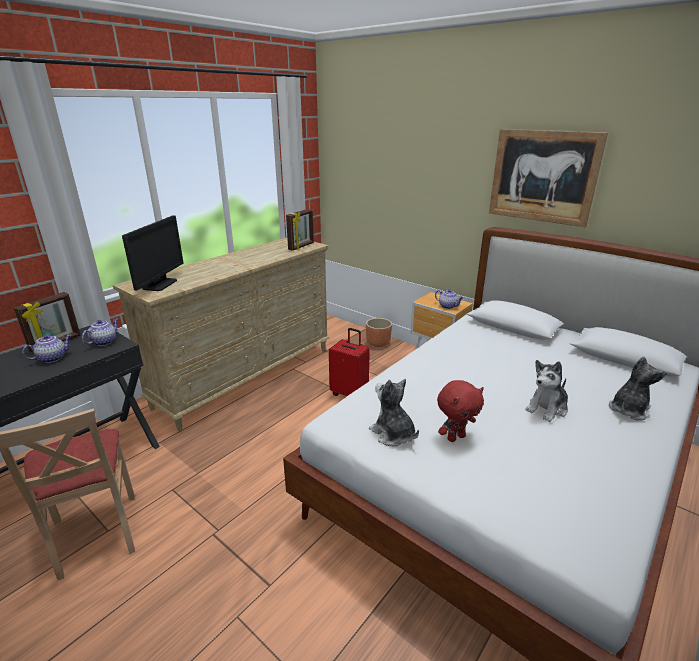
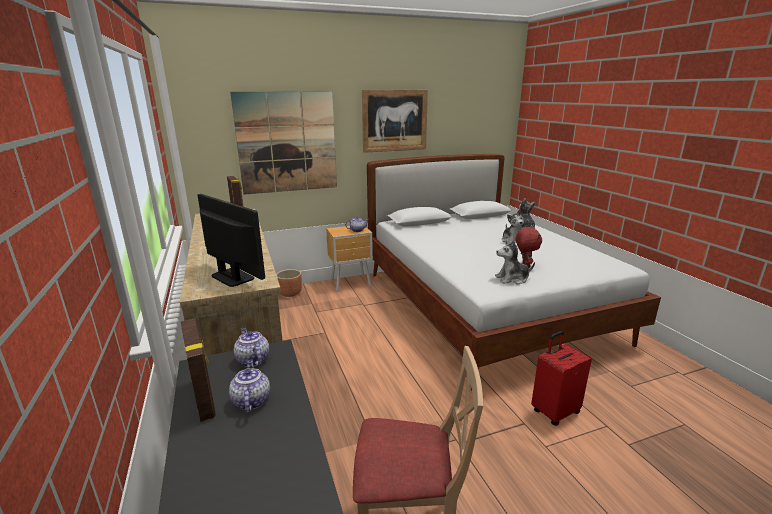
camera: 60 degrees left, 5 degrees down
(350, 393) = (344, 327): red suitcase -> red suitcase (554, 411)
(408, 186) = (287, 143): none -> picture

